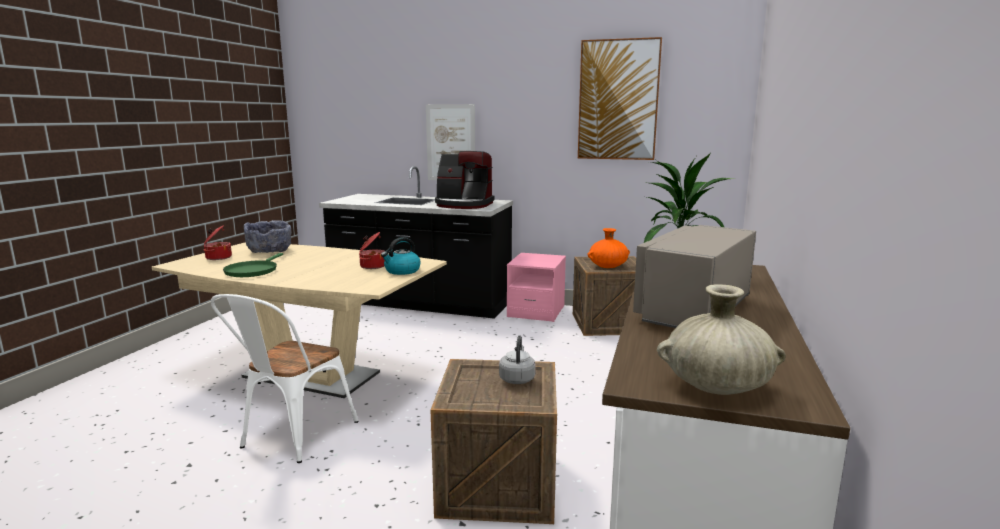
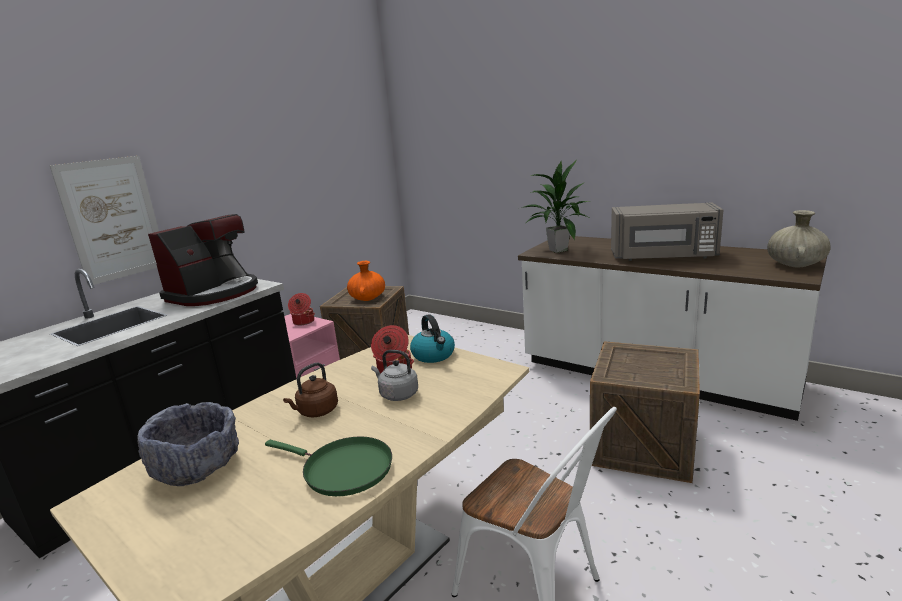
camera: 70 degrees left, 5 degrees up
(218, 257) = (179, 531): cooking pot -> cooking pot (303, 322)
(320, 259) = (316, 412): none -> brown kettle
(517, 378) = (636, 357): grey kettle -> grey kettle (397, 394)
(618, 100) = (301, 134): picture -> none
(691, 311) = (663, 257): grey microwave -> grey microwave turned 45 degrees counterclockwise

